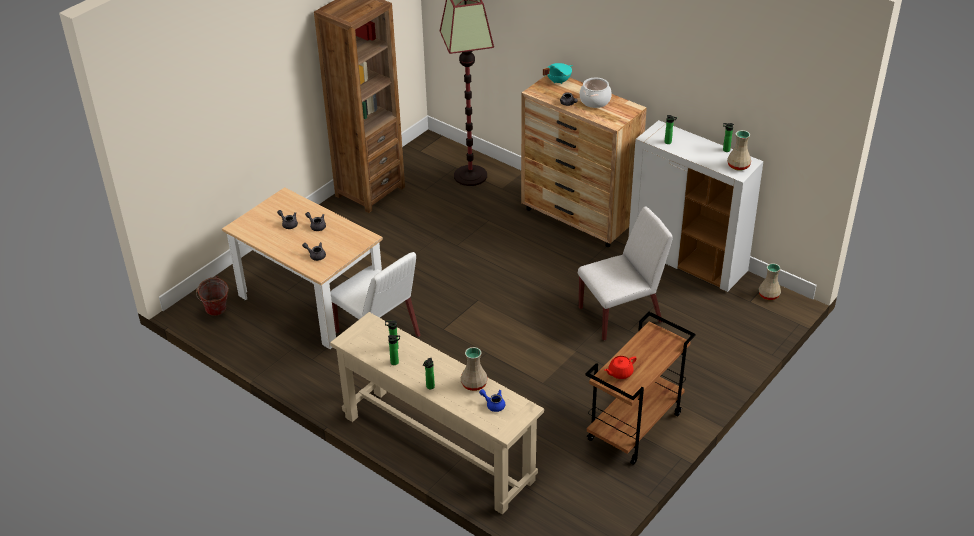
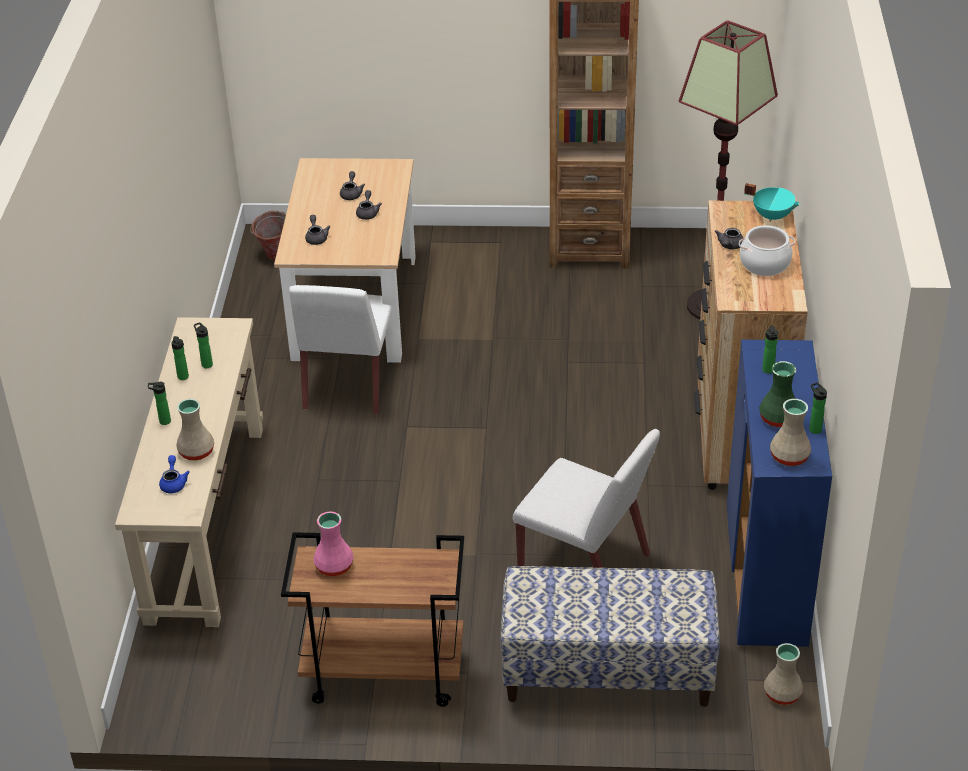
camera: 55 degrees right, 0 degrees up
(619, 373) = (333, 566): red teapot -> pink vase
(687, 260) = (766, 576): white cabinet -> blue cabinet
(704, 344) = (607, 671): none -> bench
(707, 156) = (779, 418): none -> green vase

